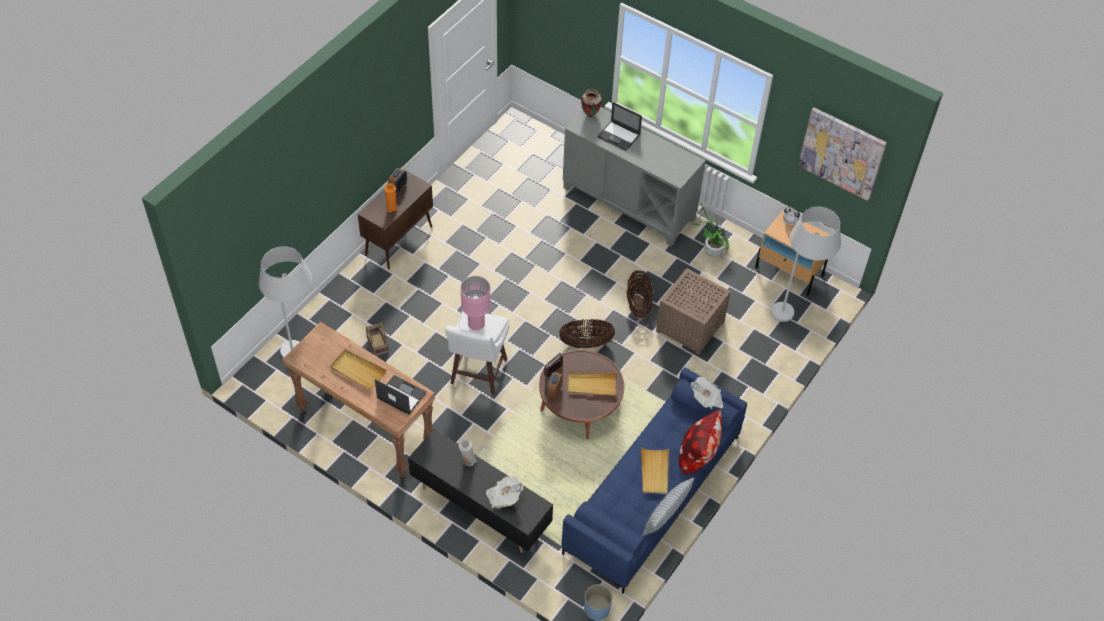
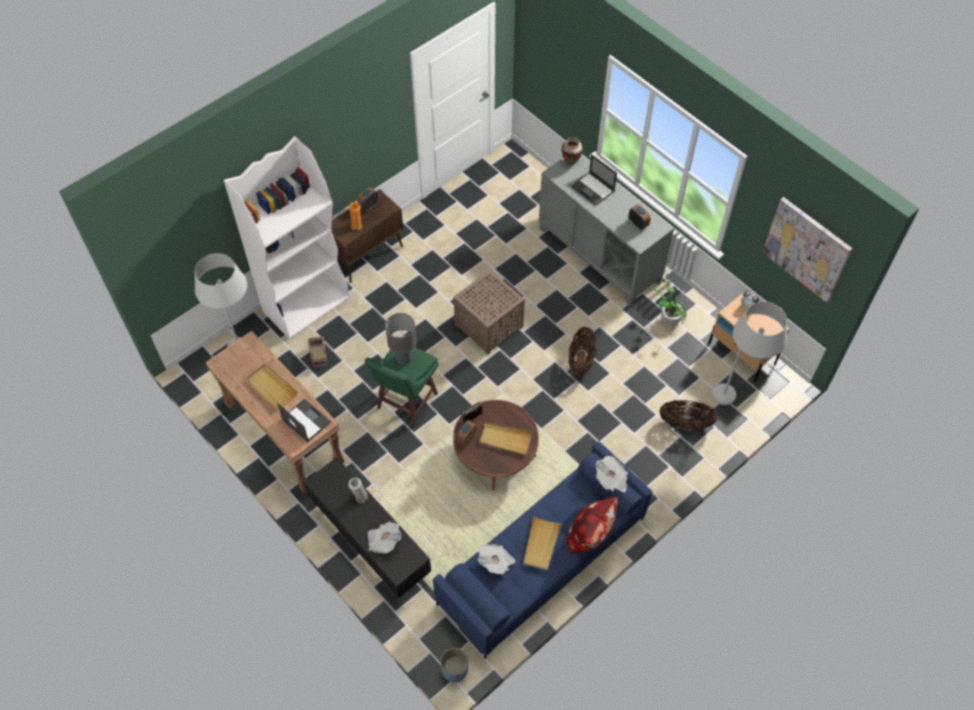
camera: 15 degrees right, 5 degrees up
(349, 297) = (306, 304): none -> white bookcase
(476, 324) = (403, 358): pink table lamp -> grey table lamp
(477, 372) = (406, 402): white stool -> green stool
(586, 343) = (518, 391): basket -> basket (685, 423)
(616, 496) = (496, 562): none -> newspaper
(666, 514) = (541, 591): pillow -> none
(670, 161) = (638, 224): none -> alarm clock
(691, 326) = (627, 392): brown side table -> brown side table (490, 325)

